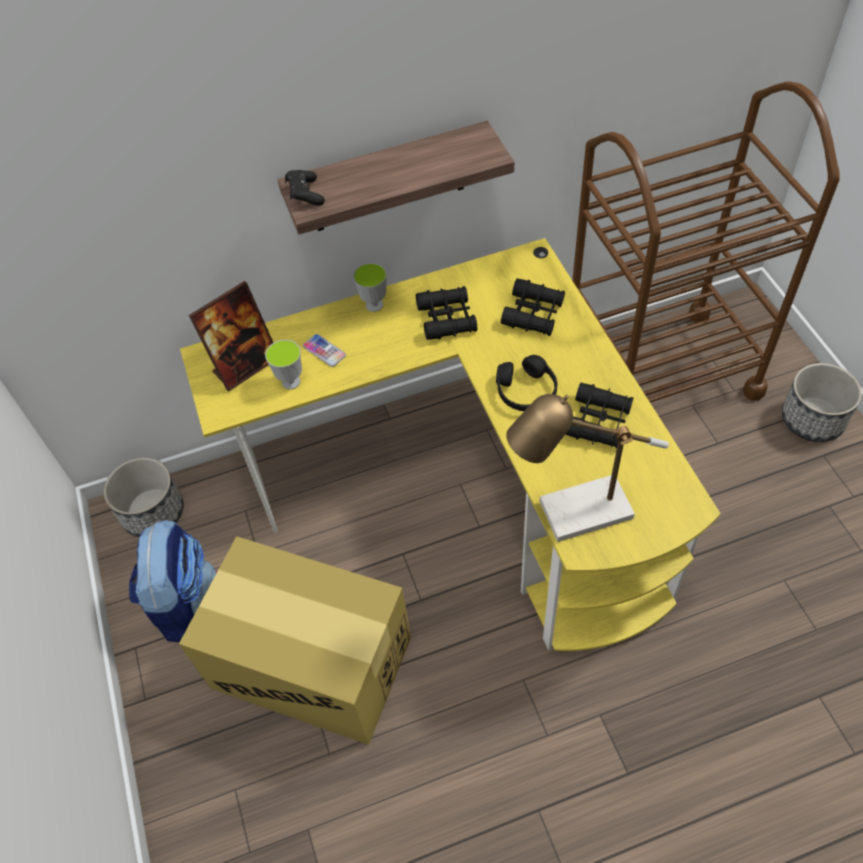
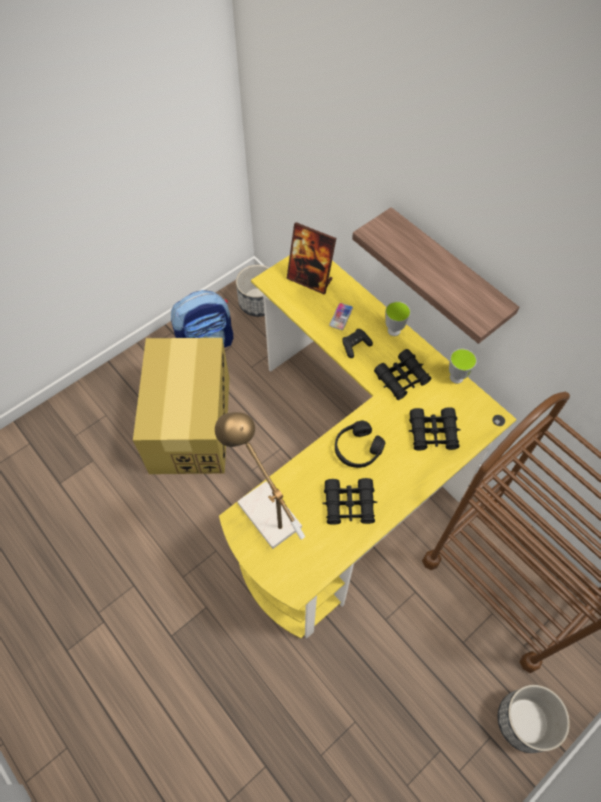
camera: 65 degrees right, 5 degrees up
(291, 382) = (308, 308): cup -> cup (456, 377)
(305, 195) = (382, 226): black game controller -> black game controller (355, 346)

